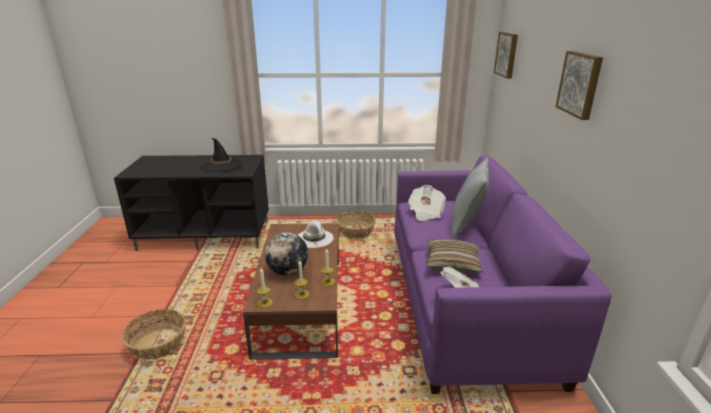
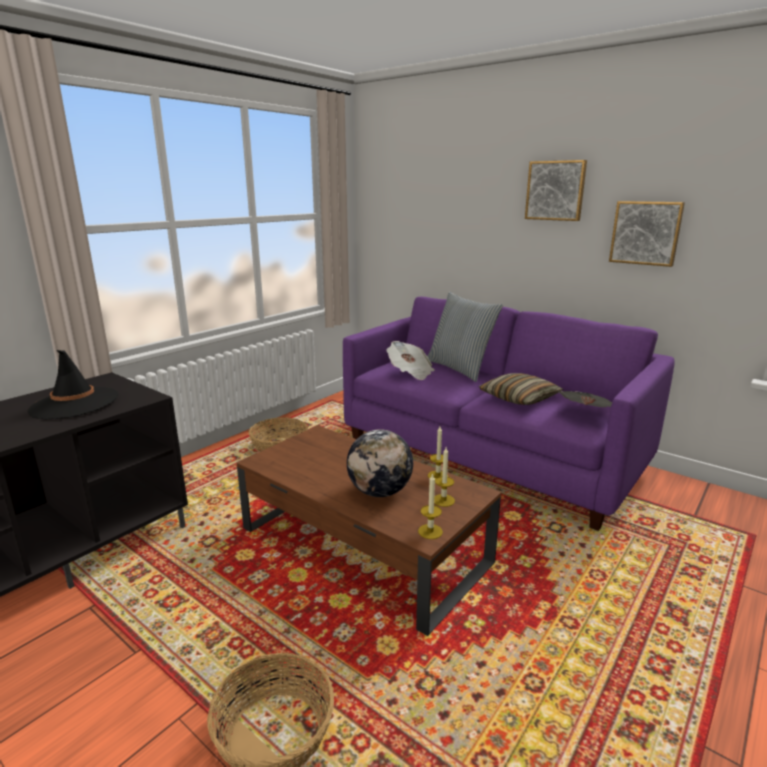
camera: 50 degrees left, 5 degrees down
(314, 238) = (329, 449): white hat -> none
(507, 54) = (391, 185): picture -> picture (646, 233)

